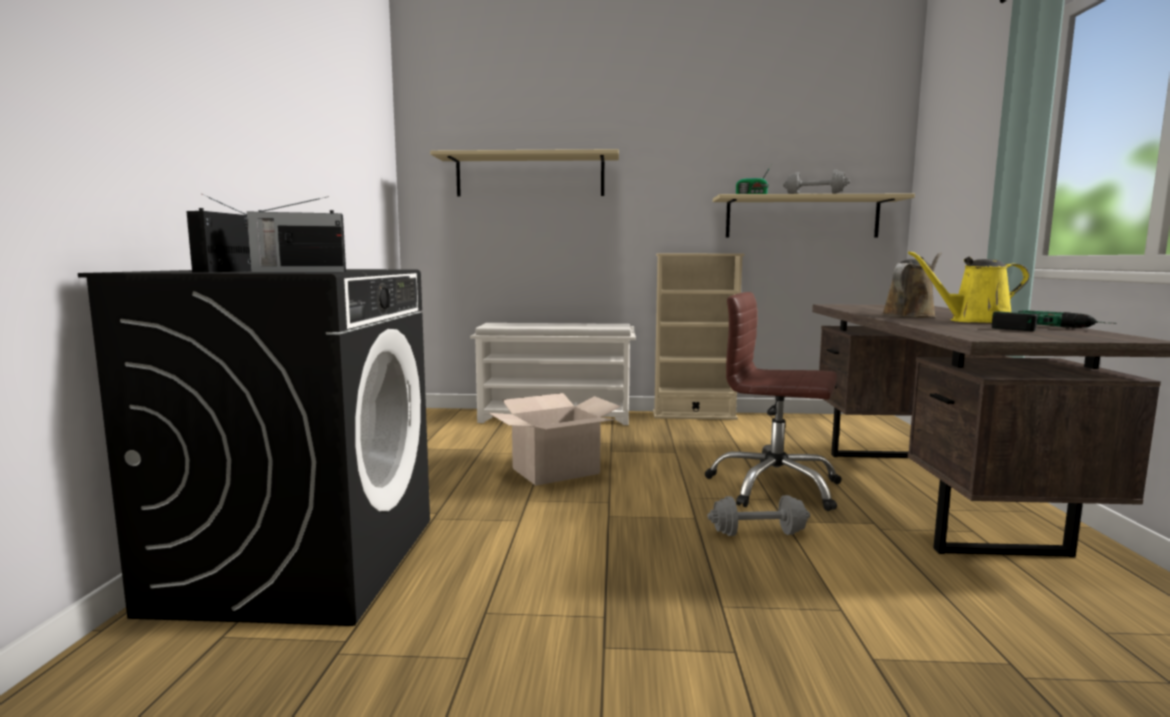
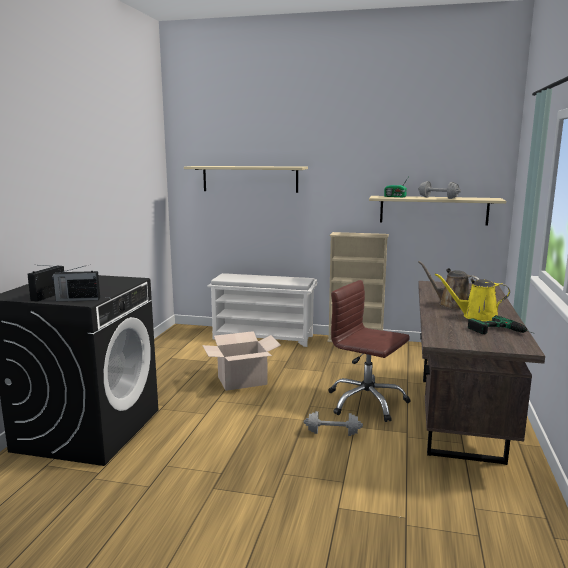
camera: 10 degrees right, 5 degrees up
(910, 315) = (451, 305): brown watering can -> brown watering can turned 105 degrees counterclockwise

